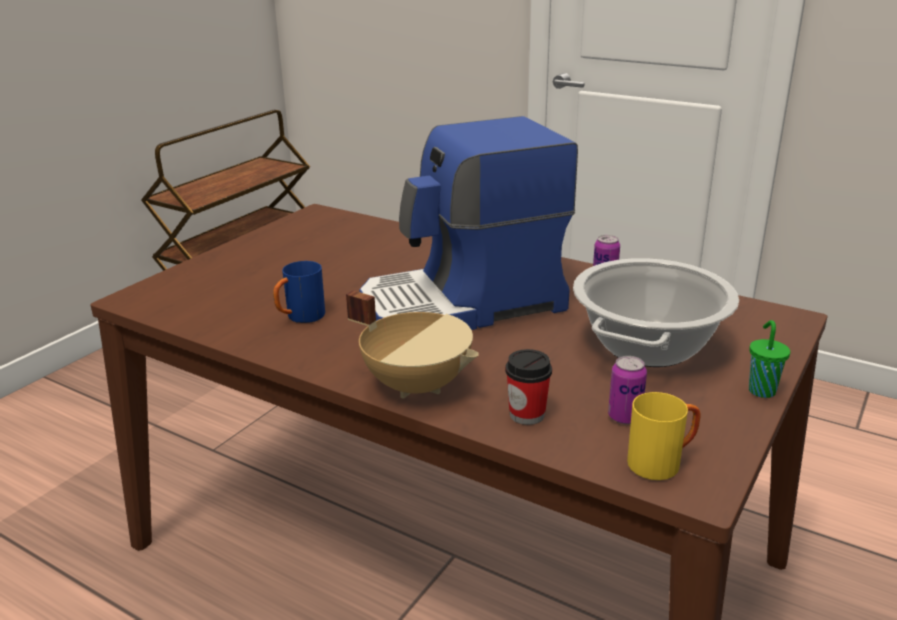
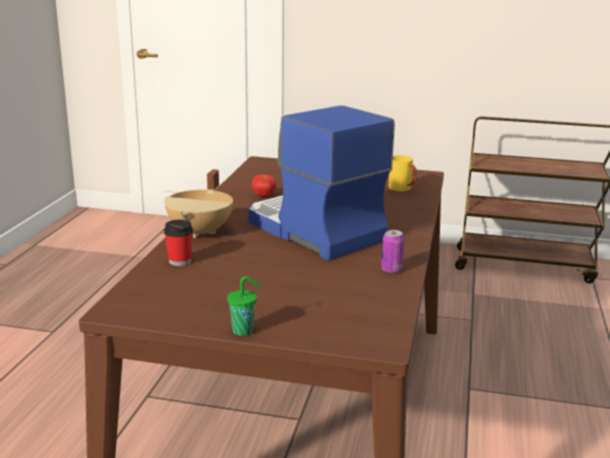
camera: 70 degrees right, 5 degrees down
(300, 318) = (264, 196): blue mug -> tomato
(624, 417) = (187, 287): can -> none
(648, 346) = (289, 290): cooking pot -> none
(662, 463) = (139, 300): yellow mug -> yellow mug (403, 189)

